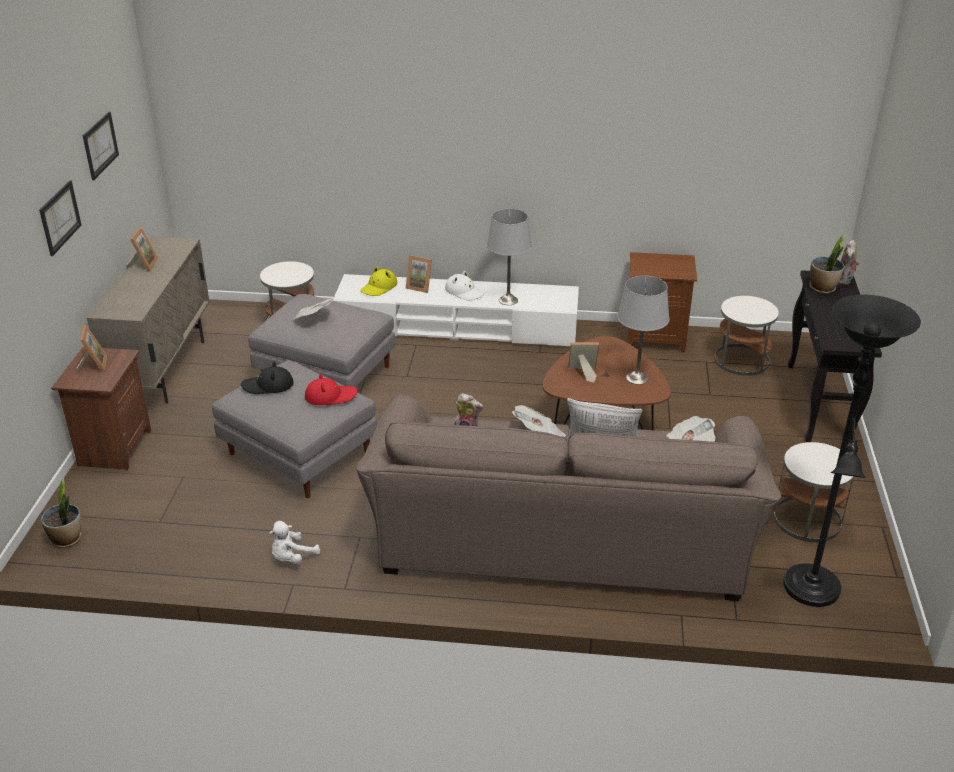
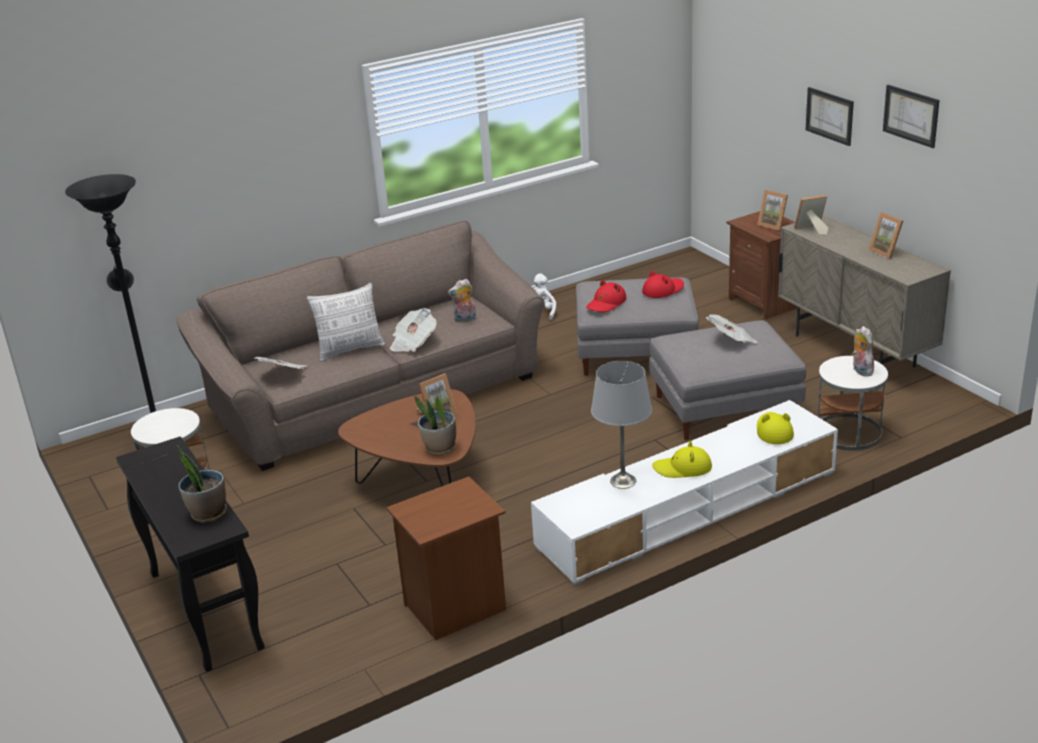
camera: 145 degrees right, 5 degrees down
(67, 539) = (686, 266): potted plant -> potted plant (440, 448)
(268, 386) = (663, 290): black hat -> red hat
(420, 286) = (737, 452): picture frame -> picture frame (811, 230)
(464, 292) = (683, 468): white hat -> yellow hat
(637, 378) = (382, 433): grey table lamp -> none
(741, 360) = (327, 627): white side table -> none
(845, 280) = (182, 539): plush toy -> plush toy (860, 370)

